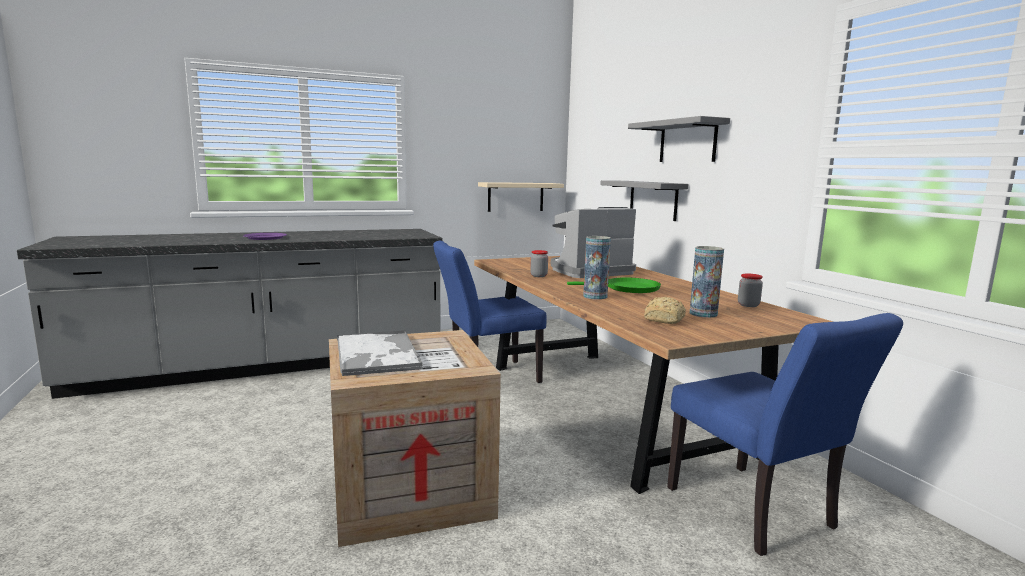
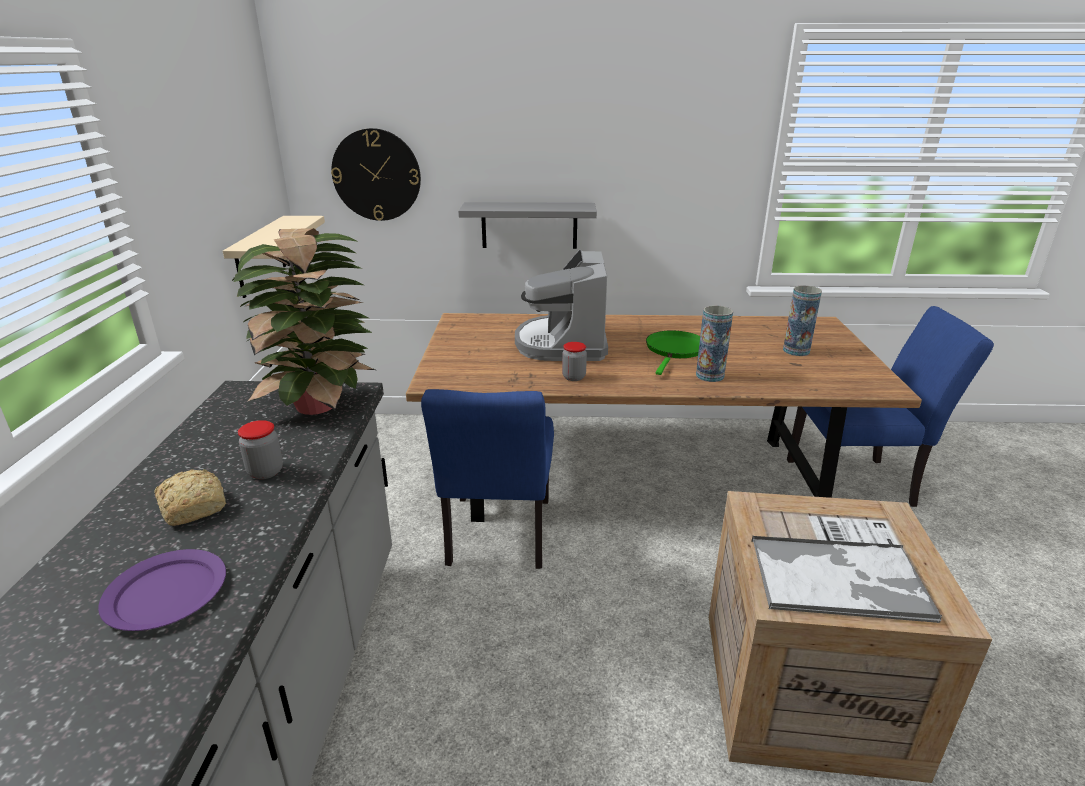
camera: 65 degrees left, 15 degrees up
(406, 235) = (318, 407): none -> potted plant
(594, 162) = (376, 175): none -> wall clock
(665, 319) = (817, 371): bread -> bread (194, 506)
(687, 142) = (588, 151): grey shelf -> none
(748, 305) = (762, 325): jar -> jar (265, 472)

